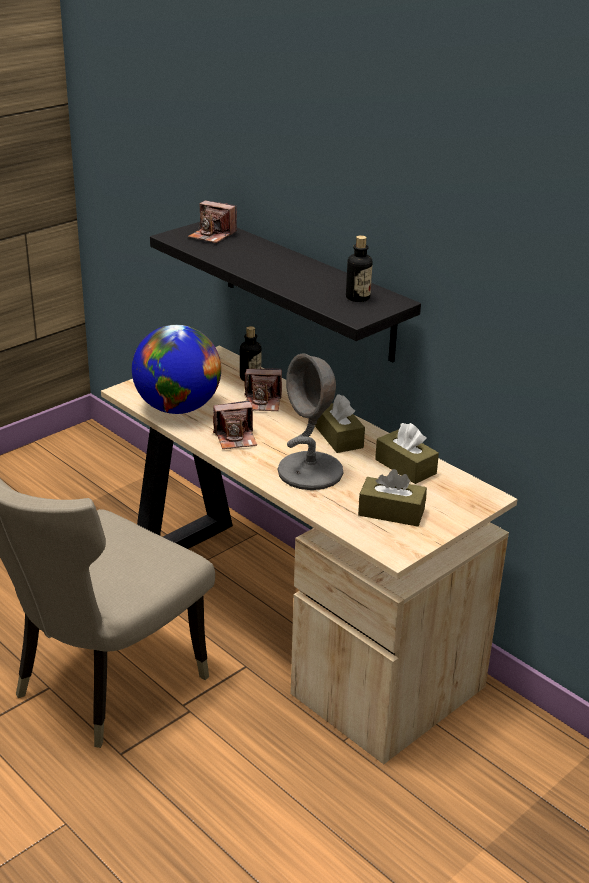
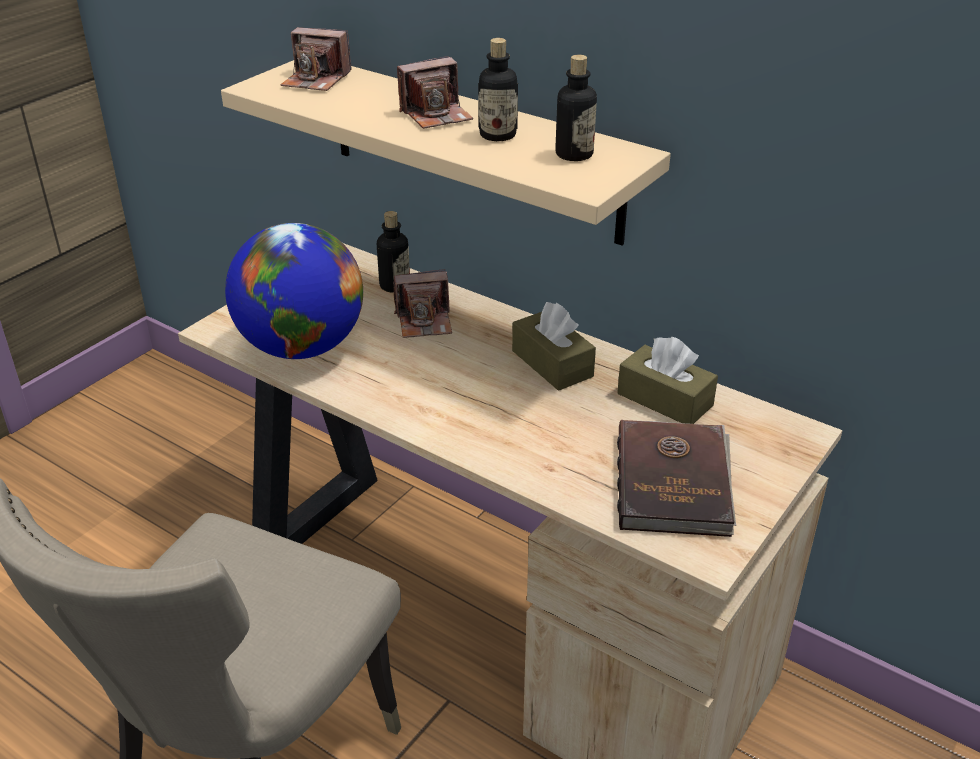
camera: 10 degrees left, 5 degrees up
(235, 438) = (402, 386): camera -> camera (436, 115)
(308, 289) = (472, 148): black shelf -> beige shelf
(310, 472) = (532, 429): grey table lamp -> none
(314, 281) = (497, 135): none -> bottle
(391, 512) = (675, 481): brown tissue box -> brown book

